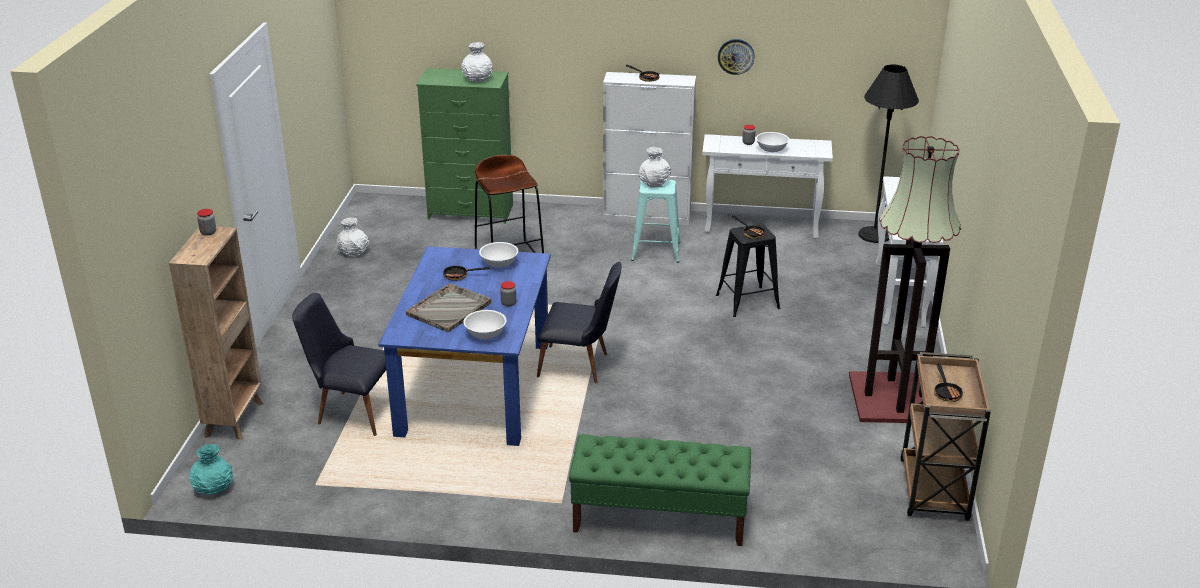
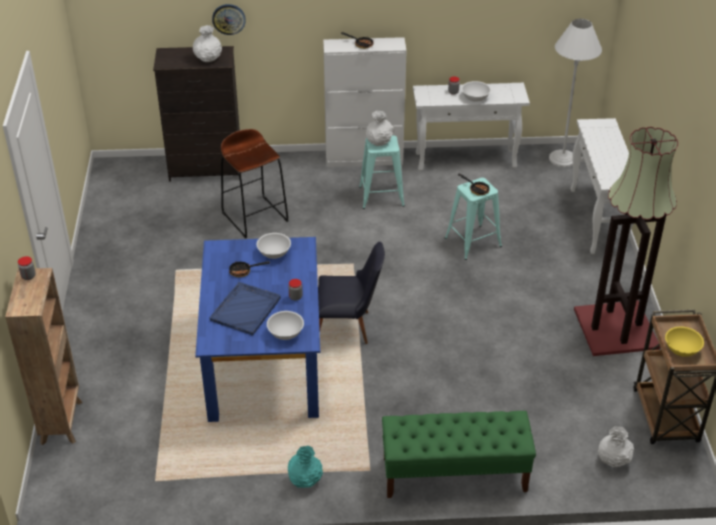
camera: 10 degrees left, 10 degrees up
(213, 489) = (66, 497): turquoise vase -> turquoise vase (305, 480)
(351, 411) = (163, 399): black chair -> none
(354, 253) = (113, 227): white vase -> white vase (614, 460)
(449, 309) = (246, 309): grey tray -> blue tray
(471, 212) = (206, 169): green dresser -> black dresser
(736, 56) = (439, 18): wall clock -> wall clock (228, 19)
(747, 302) = (473, 242): black stool -> turquoise stool
(874, 235) = (562, 159): black floor lamp -> white floor lamp
(946, 392) = (682, 349): frying pan -> yellow bowl

